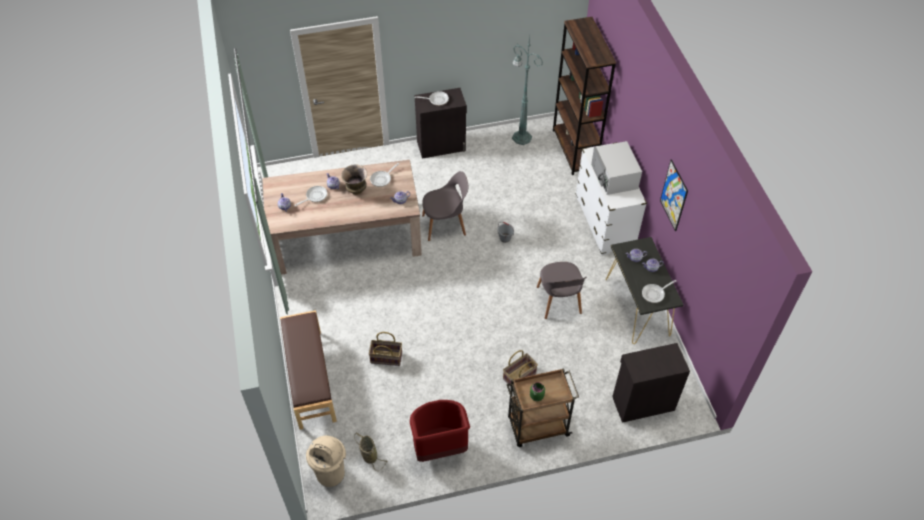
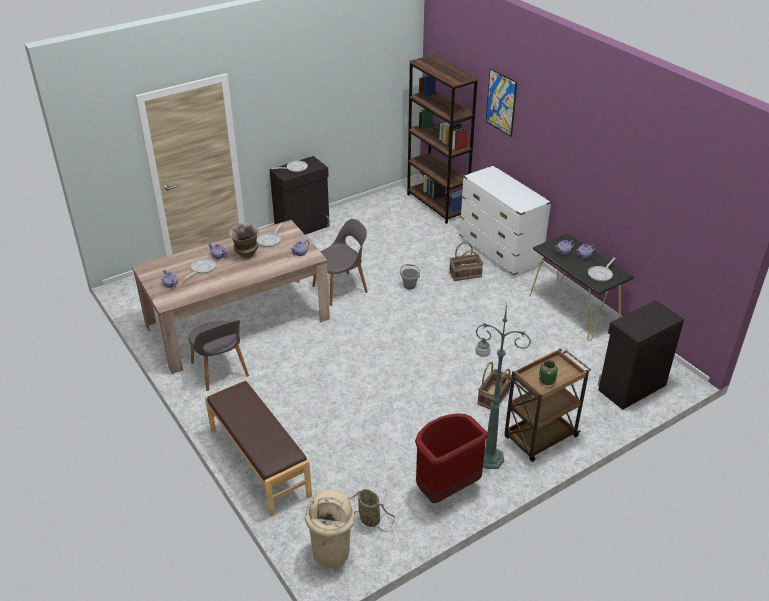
camera: 20 degrees left, 15 degrees down
(386, 357) = (339, 418): basket -> basket (465, 274)
(521, 137) = (379, 205): green floor lamp -> green floor lamp (487, 457)
(559, 301) = (494, 324): grey chair -> grey chair (220, 370)
(614, 176) = (508, 189): white microwave -> none
(674, 195) = (592, 166): picture -> picture (501, 102)

